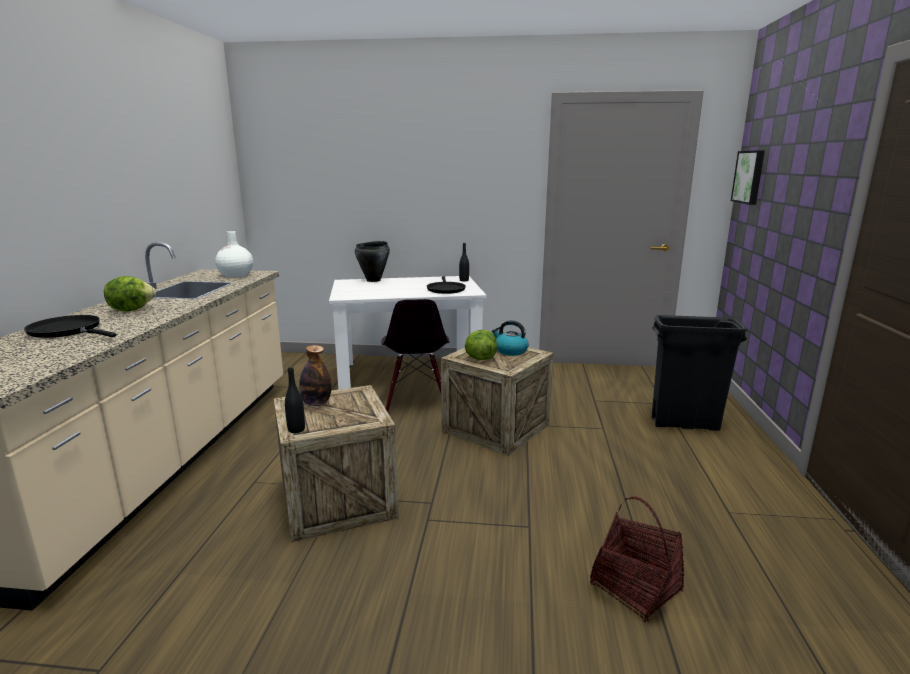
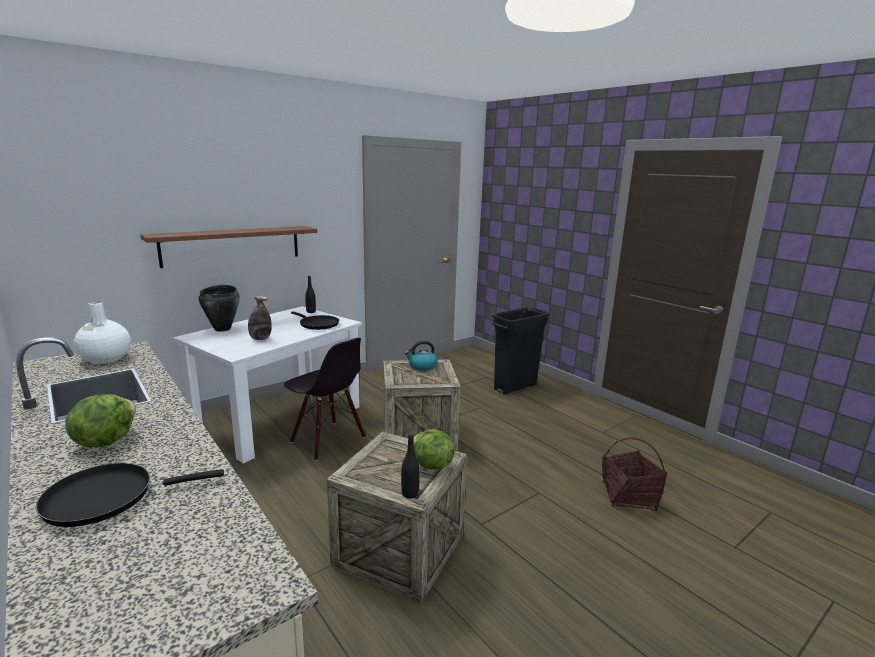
camera: 45 degrees left, 0 degrees up
(316, 403) = (375, 465): bottle -> bottle (260, 339)
(403, 207) = (232, 245): none -> brown shelf
(480, 358) = (414, 379): lettuce -> lettuce (430, 465)
(750, 177) = (500, 206): picture -> none

